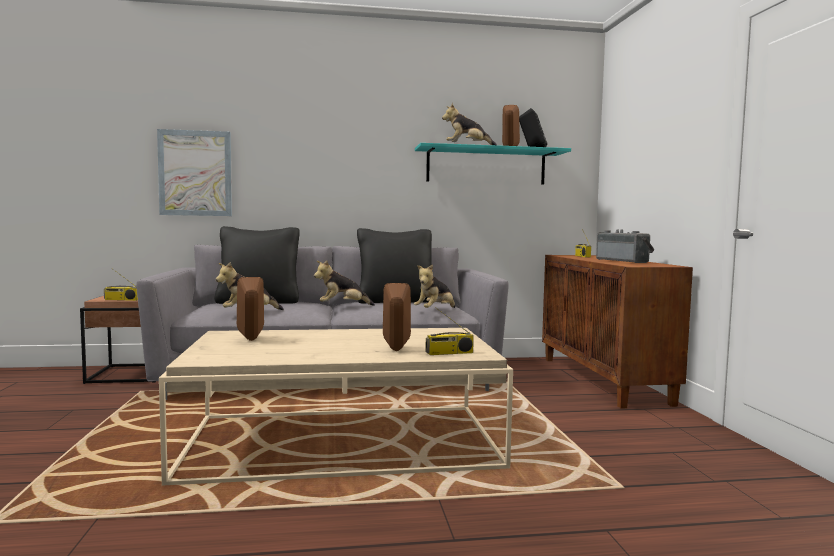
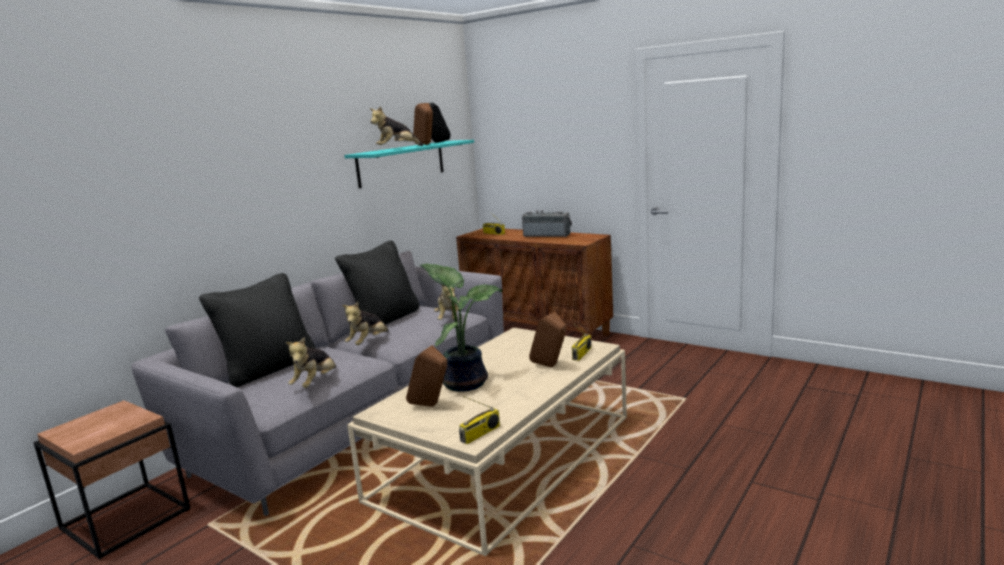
camera: 45 degrees left, 10 degrees up
(121, 300) = (114, 431): radio -> radio (480, 434)
(195, 173) = (116, 232): picture -> none
(314, 338) = (465, 382): none -> potted plant

